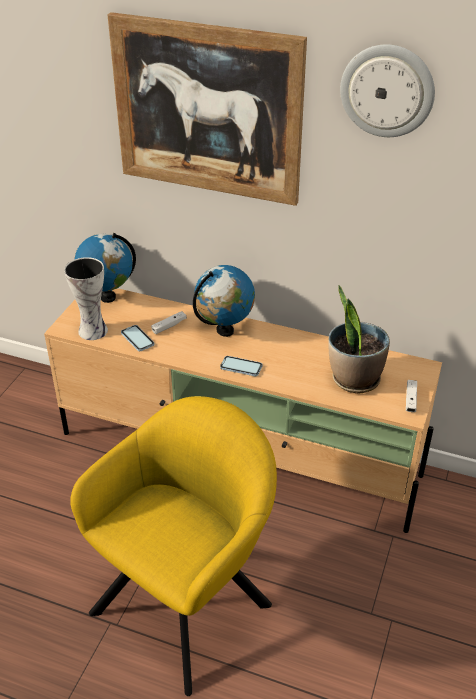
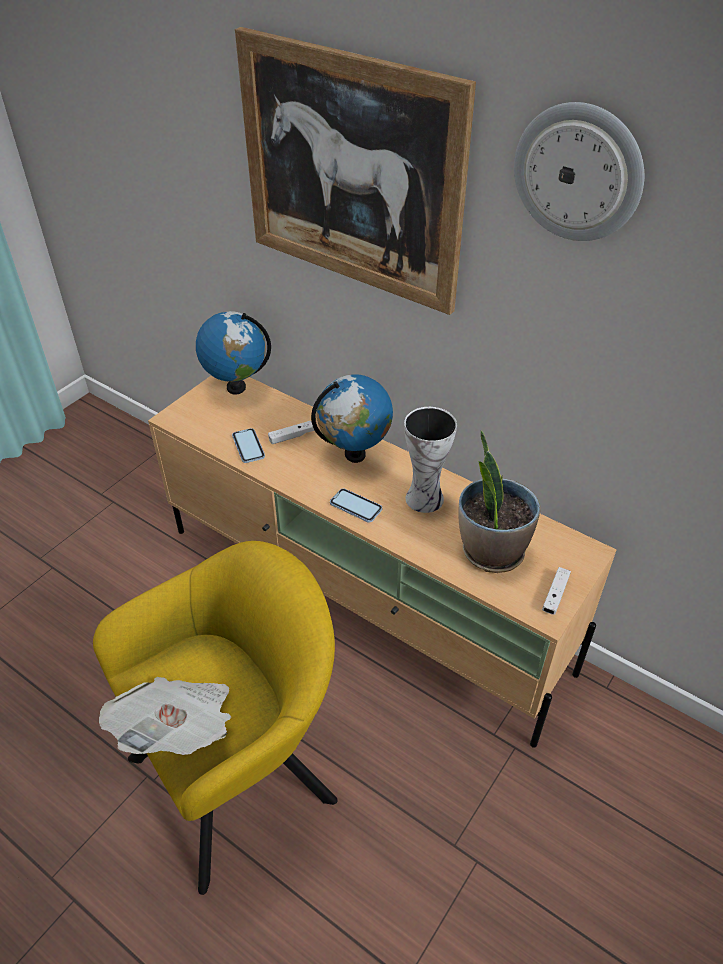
camera: 15 degrees right, 5 degrees up
(93, 330) = (203, 426): vase -> vase (424, 497)
(158, 553) = (178, 729): none -> newspaper

